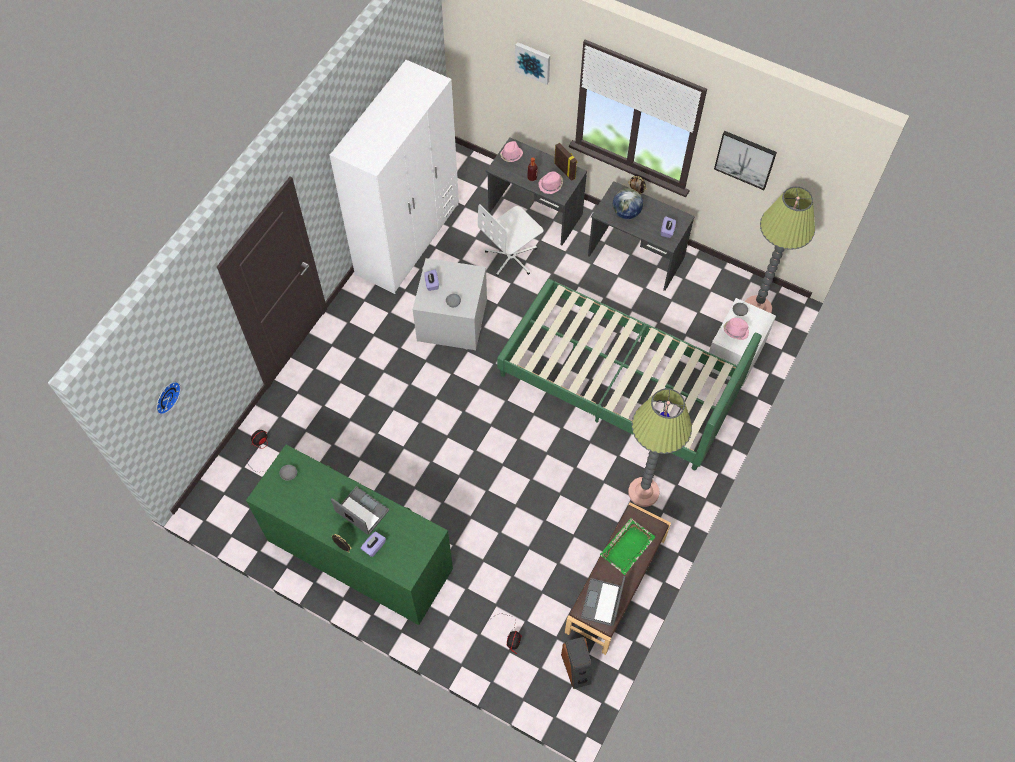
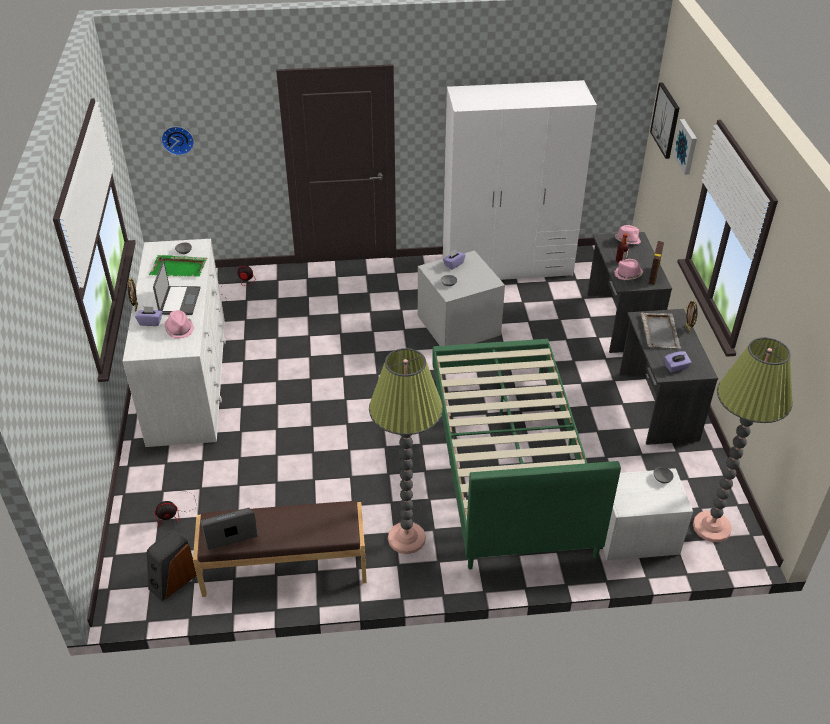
camera: 55 degrees right, 20 degrees down
(359, 554) = (188, 379): green dresser -> white dresser
(512, 257) = (560, 329): white office chair -> none
(626, 213) = (660, 331): globe -> grey tray
(628, 546) = (307, 521): green tray -> green tray (179, 268)
(735, 331) = (636, 486): pink hat -> pink hat (179, 329)
(745, 159) = (779, 315): picture -> picture (666, 120)

